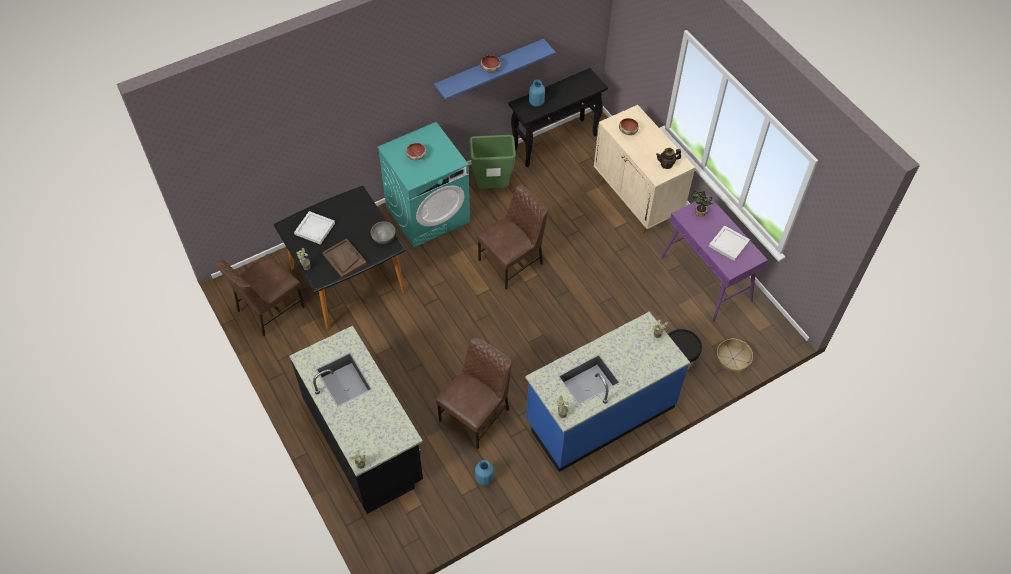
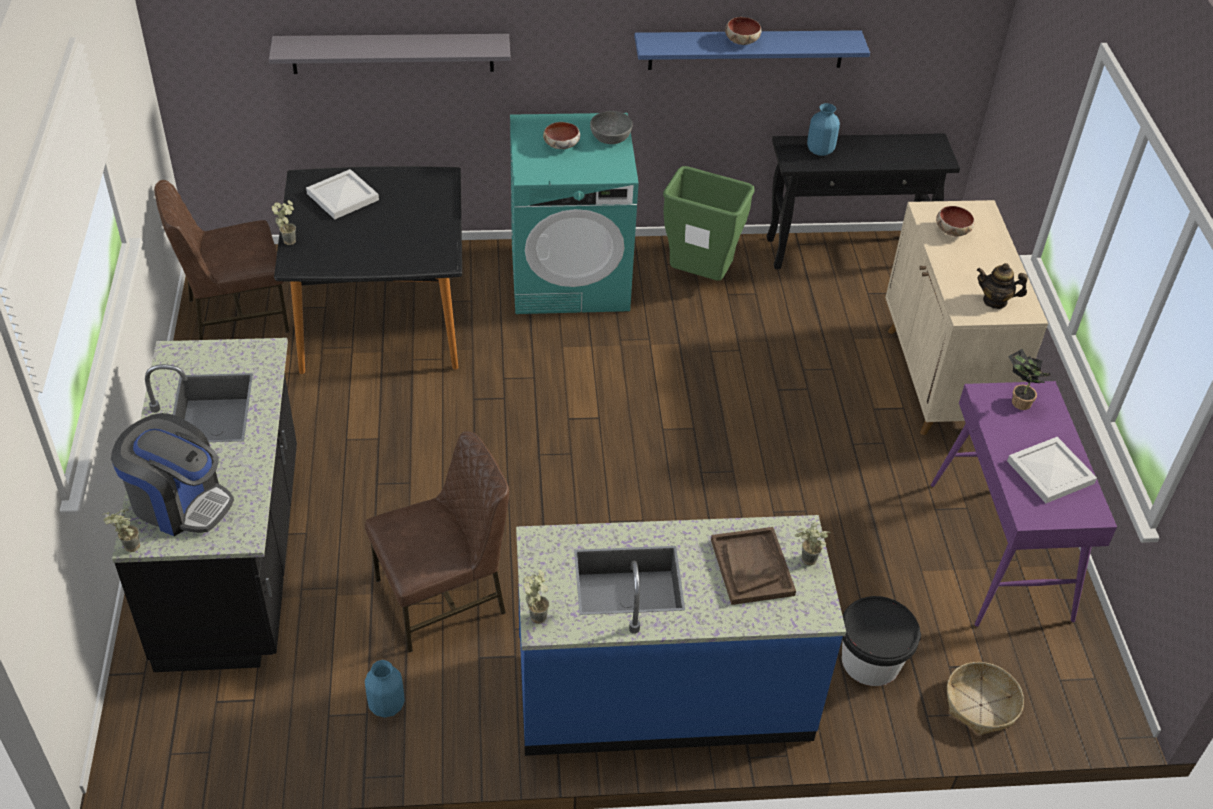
camera: 25 degrees right, 10 degrees down
(312, 142) = (392, 53): none -> grey shelf
(344, 259) = (355, 251): brown tray -> brown tray (751, 567)
(366, 434) = (179, 502): none -> coffee machine
(383, 237) = (438, 244): grey bowl -> grey bowl (610, 137)
(512, 262) = (661, 392): brown chair -> none

